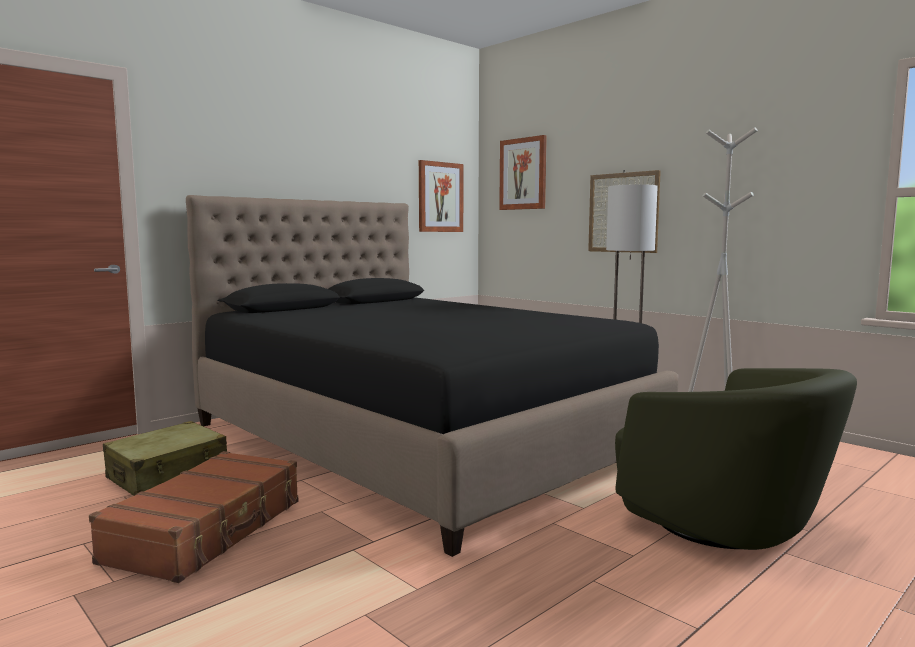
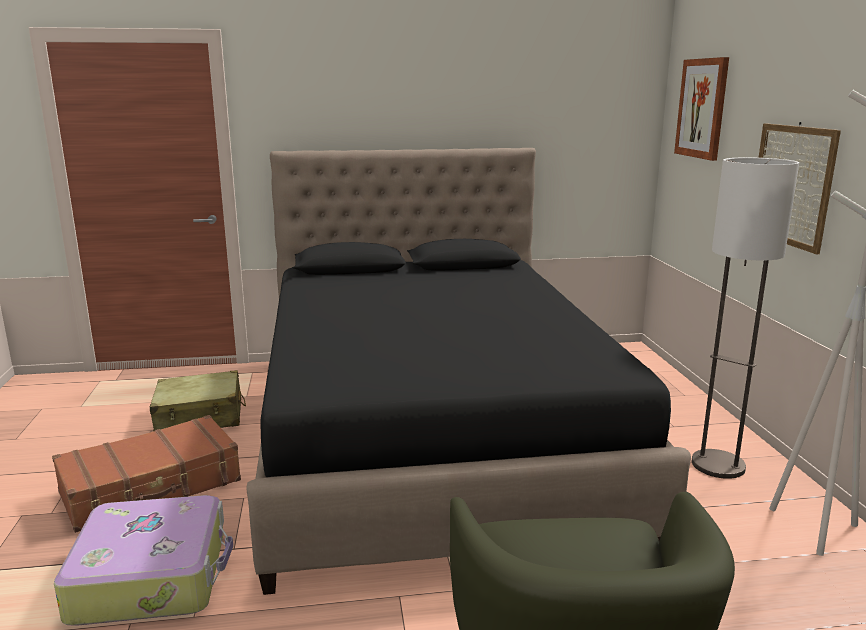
camera: 35 degrees right, 10 degrees up
(327, 581) = (152, 575): none -> suitcase
(440, 197) = (597, 135): picture -> none

